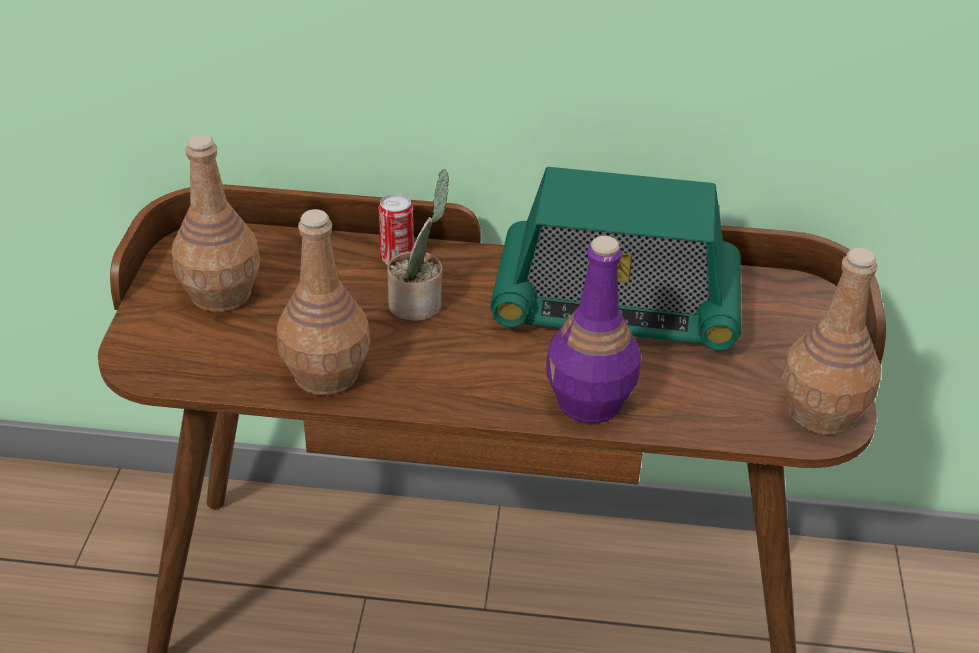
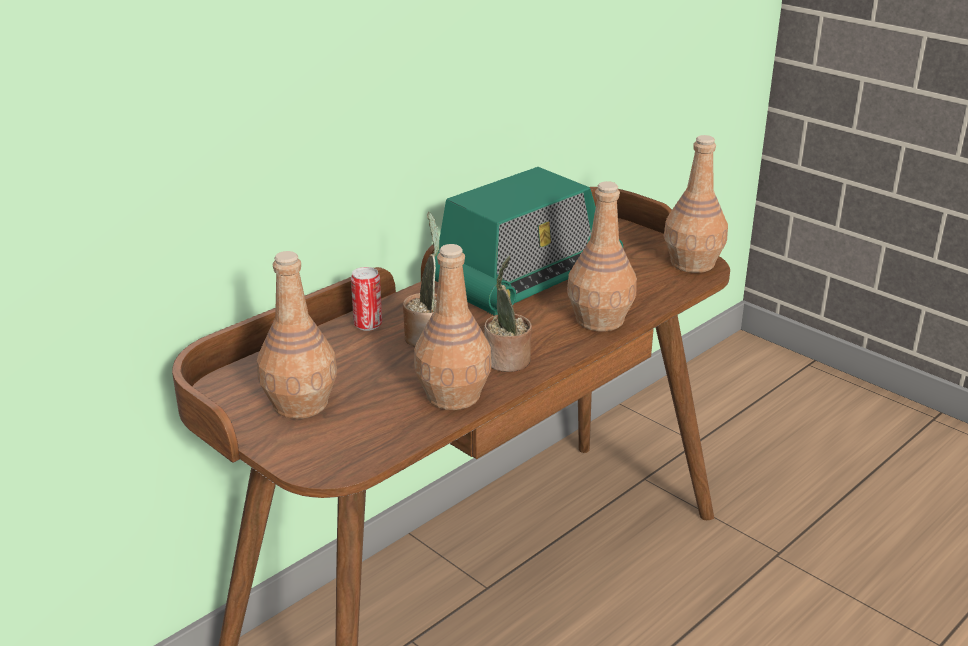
camera: 50 degrees left, 10 degrees down
(427, 378) = (507, 362): none -> potted plant
(590, 402) = (600, 320): purple bottle -> brown bottle

